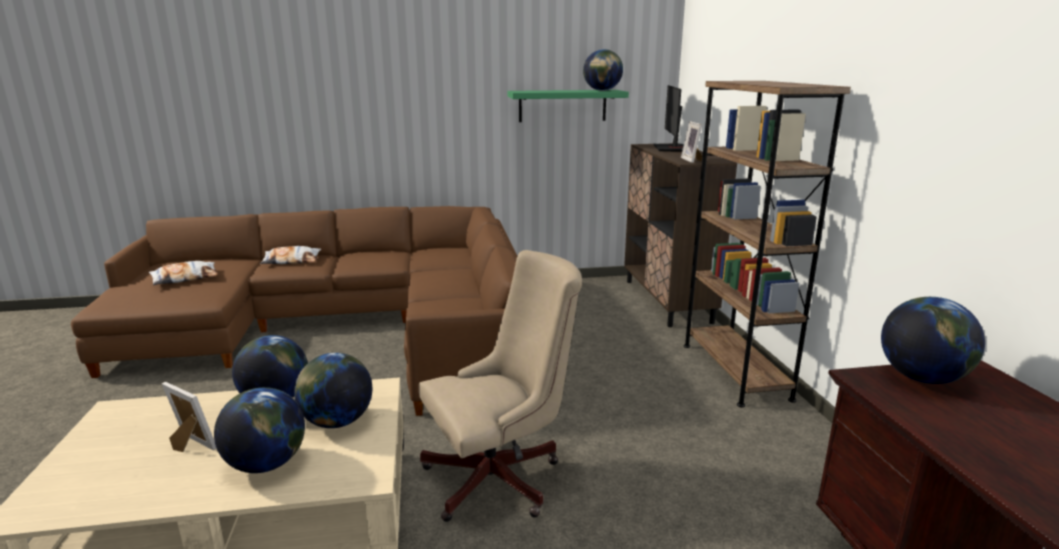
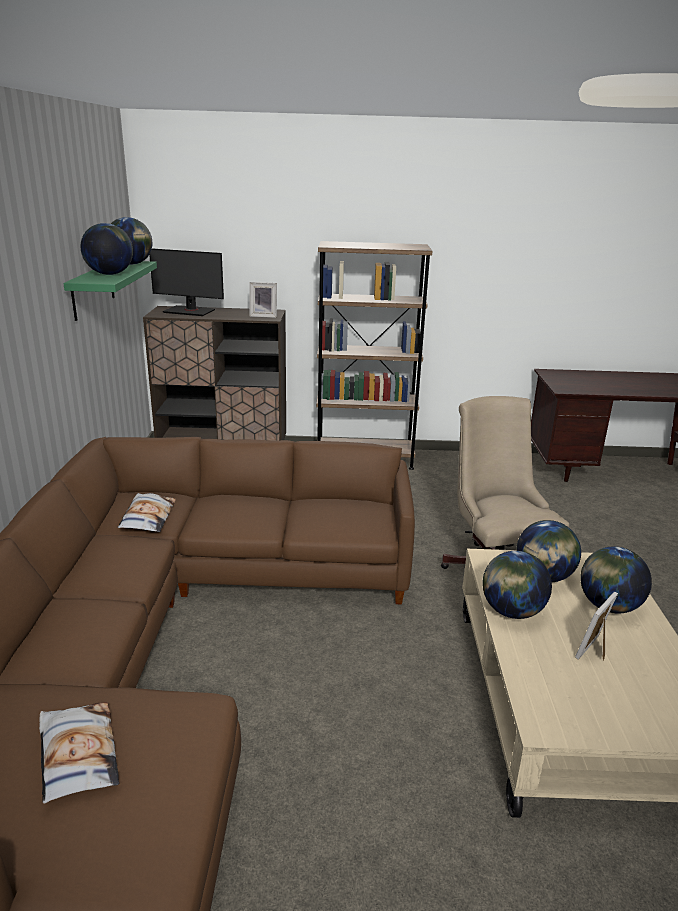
camera: 80 degrees left, 5 degrees up
(291, 261) = (62, 633): pillow -> pillow (148, 517)
(922, 378) = (559, 381): globe -> globe (109, 274)

